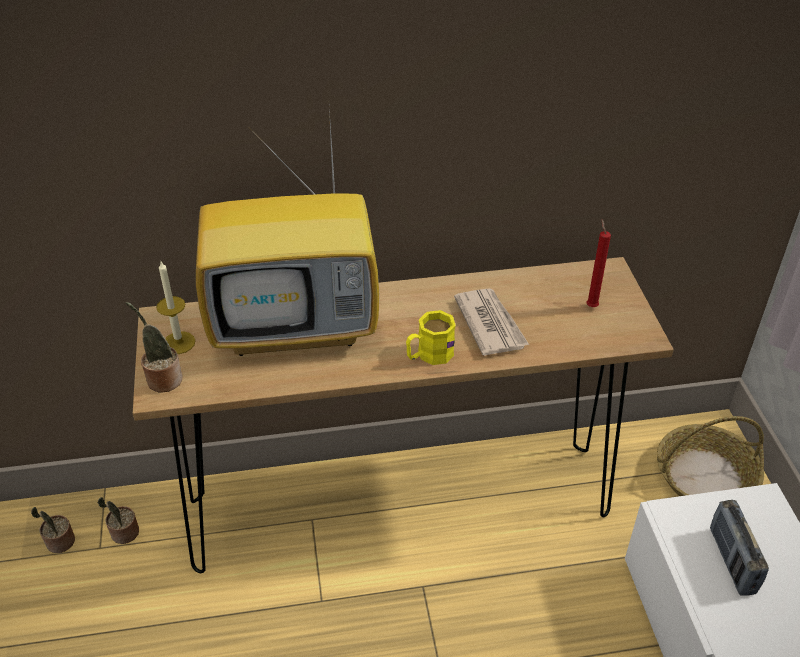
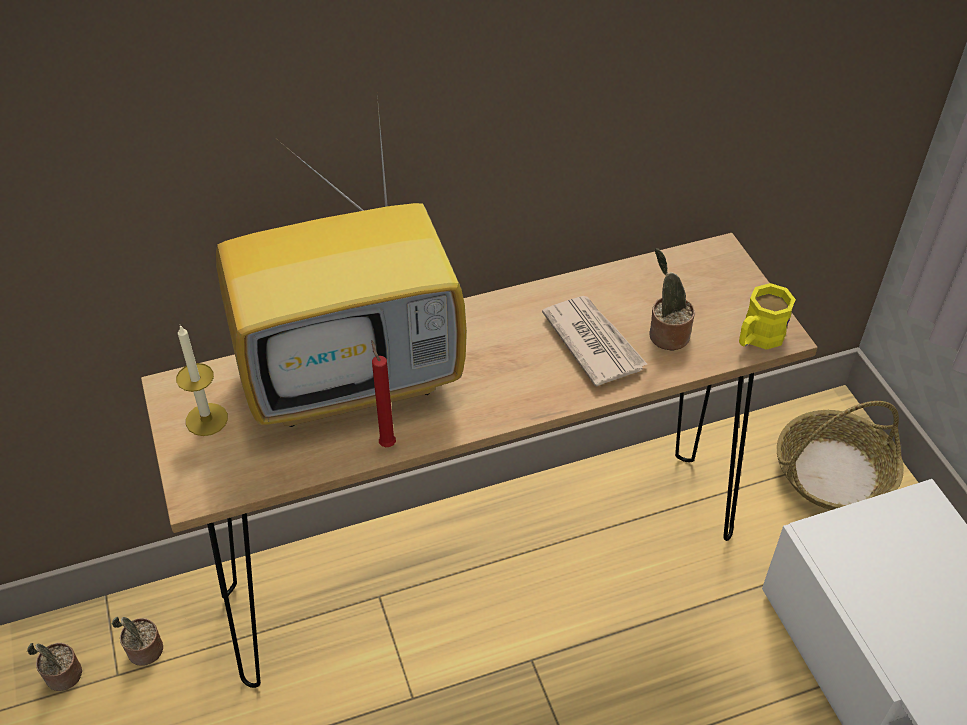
camera: 10 degrees left, 5 degrees up
(162, 379) = (198, 472): potted plant -> potted plant (666, 335)
(429, 355) = (528, 394): yellow mug -> yellow mug (757, 338)
(591, 305) = (708, 302): red candle -> red candle (386, 443)
(731, 561) = (900, 583): radio -> none

